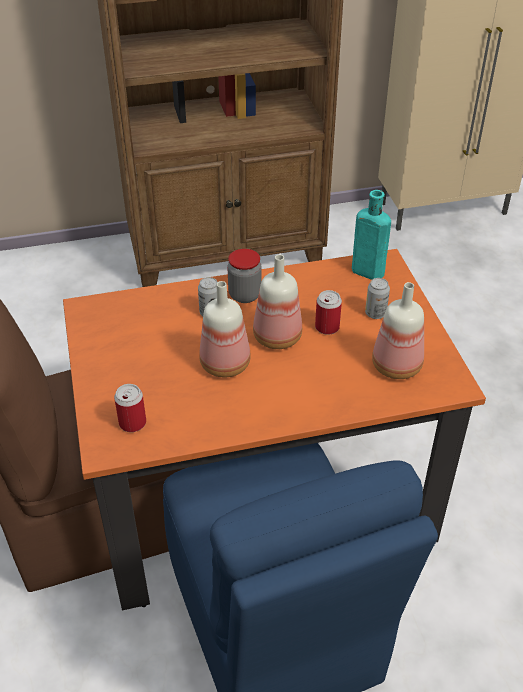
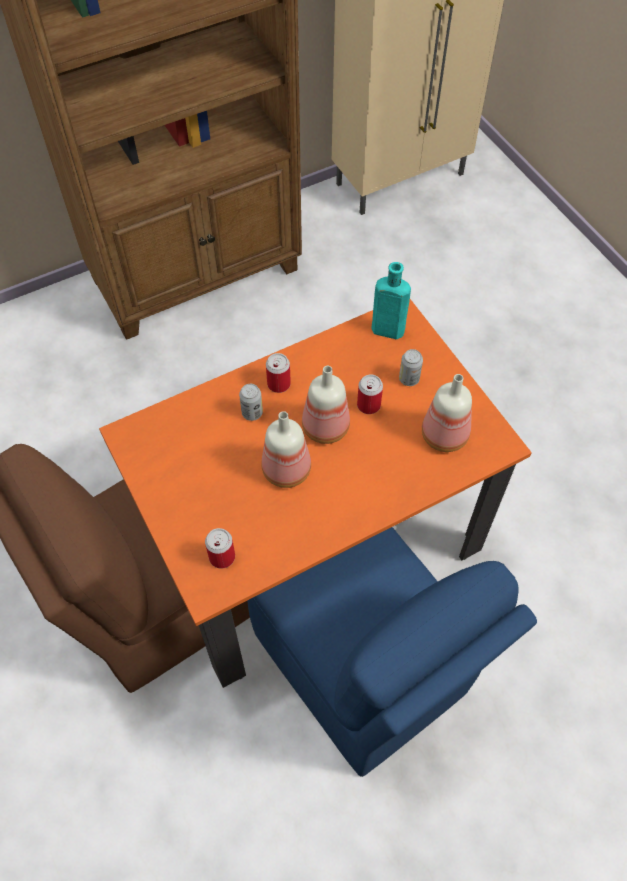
camera: 15 degrees left, 15 degrees up
(244, 295) = (278, 384): jar -> can

